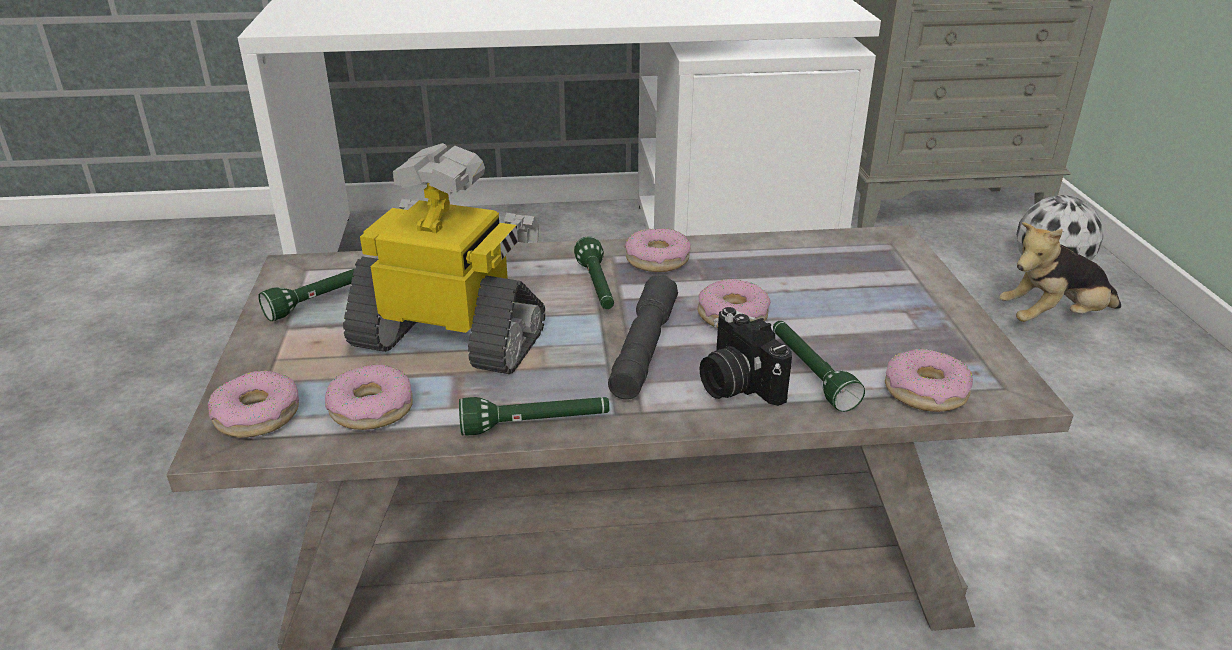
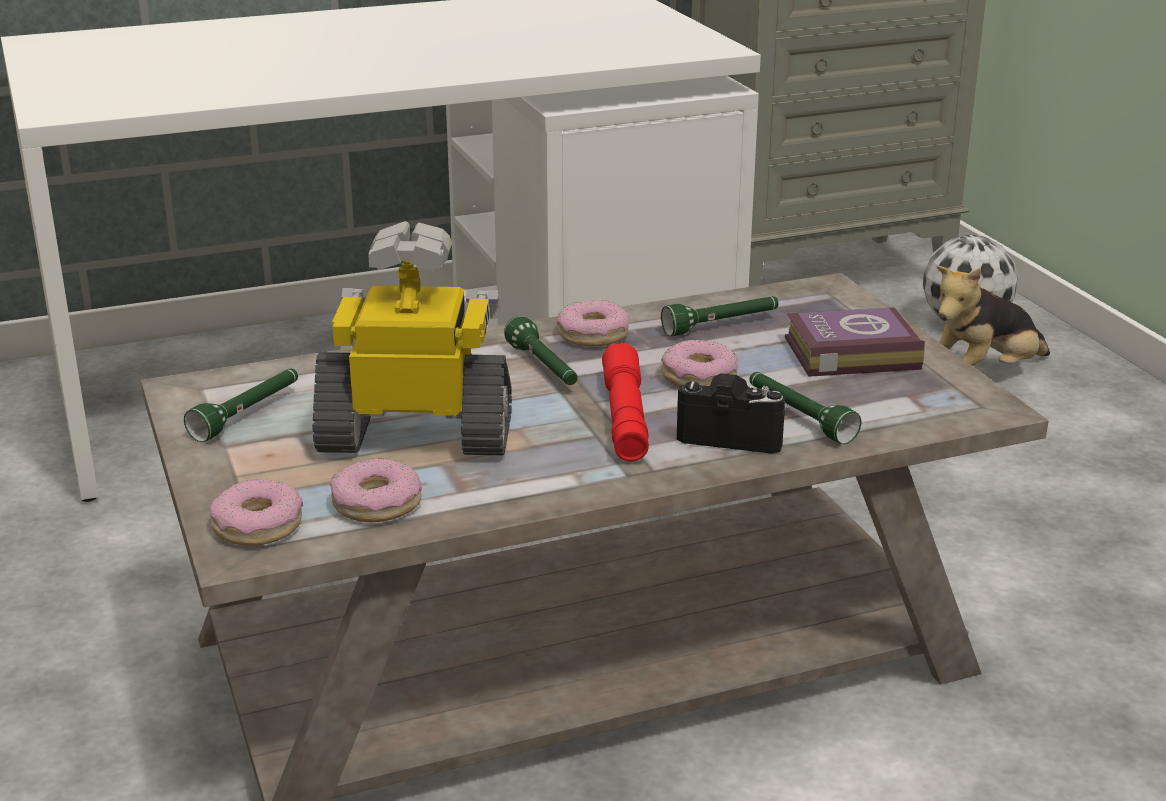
camera: 15 degrees left, 5 degrees down
(536, 425) = (555, 495): green flashlight -> green flashlight (721, 326)
(643, 349) = (625, 418): grey flashlight -> red flashlight
(735, 384) = (732, 435): camera -> camera turned 150 degrees clockwise
(886, 308) = (847, 352): none -> book
(926, 391) = (912, 418): donut -> none

